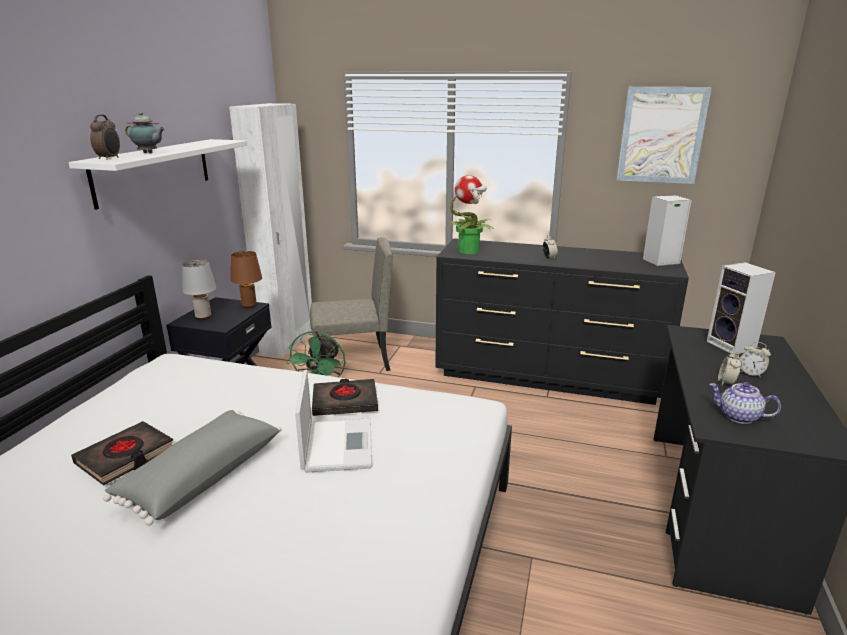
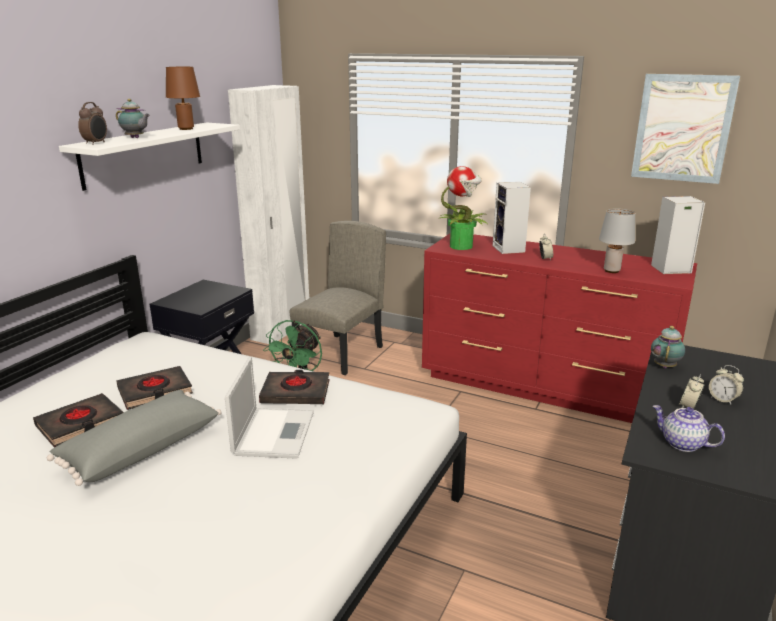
camera: 10 degrees right, 0 degrees up
(198, 414) = (155, 392): none -> black book
(203, 317) = (186, 298): grey table lamp -> grey table lamp (612, 270)
(249, 305) = (232, 290): brown table lamp -> brown table lamp (186, 129)
(352, 361) = (341, 354): beige chair -> beige chair turned 60 degrees counterclockwise
(548, 376) = (544, 387): black dresser -> red dresser
(688, 347) = (665, 366): none -> teapot
(733, 346) = (718, 369): speaker -> speaker (509, 249)

